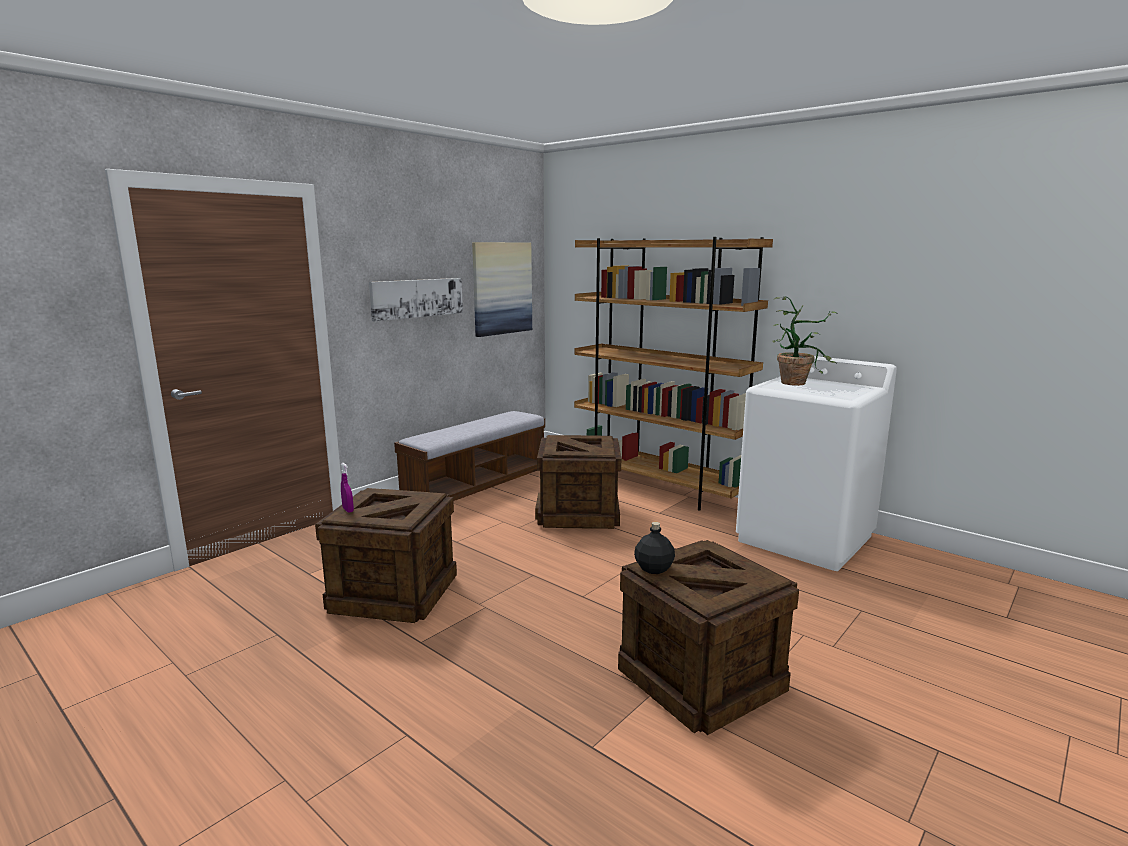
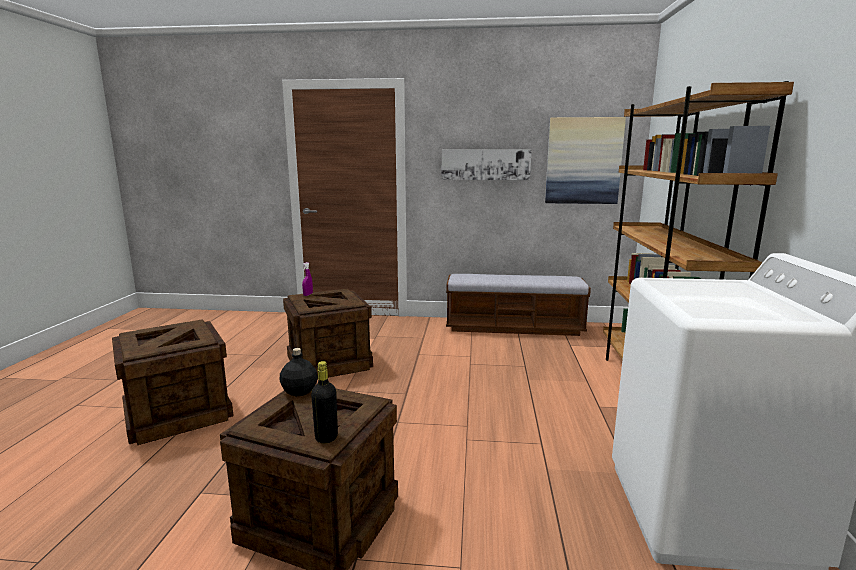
camera: 55 degrees right, 0 degrees up
(577, 514) = (528, 375): crate -> crate (178, 414)
(758, 575) = (326, 437): none -> black bottle
(797, 382) = (723, 288): potted plant -> none

